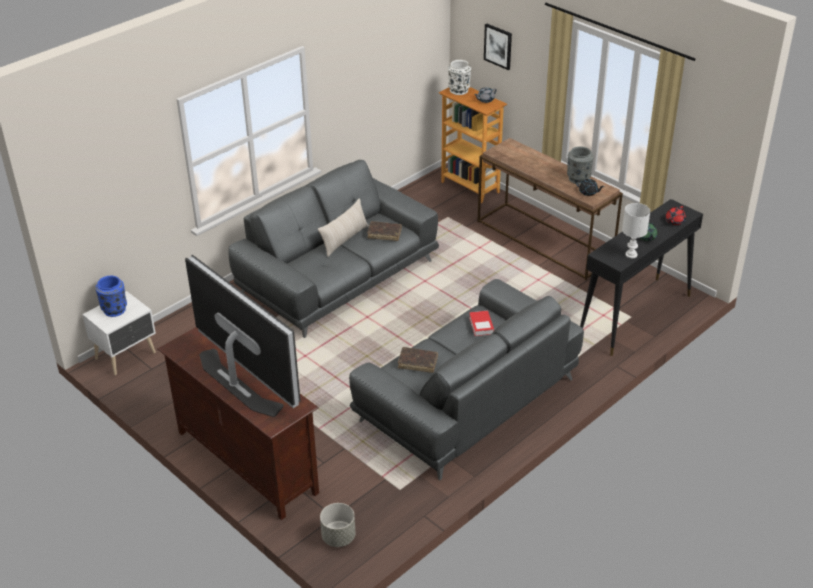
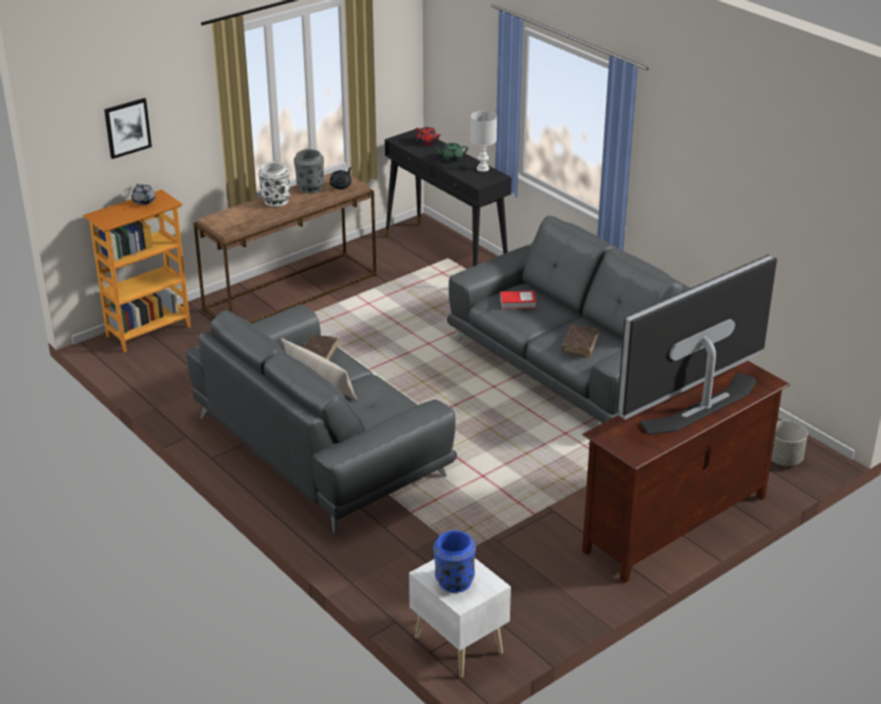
camera: 85 degrees left, 5 degrees down
(459, 90) = (106, 216): white vase -> white vase (275, 201)

